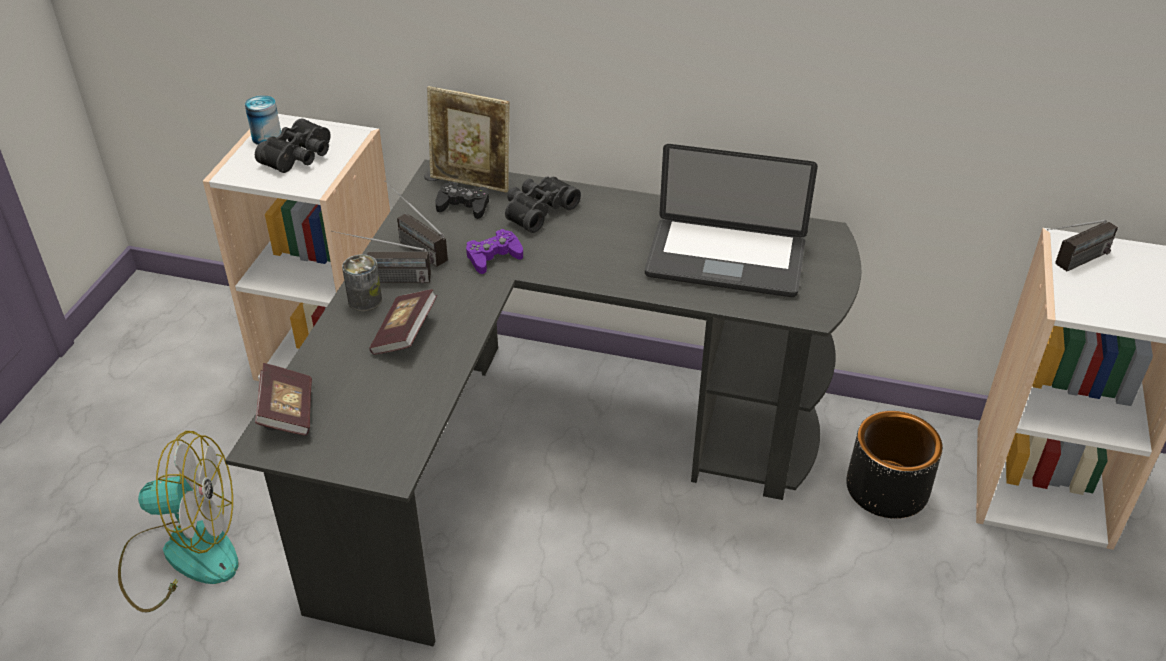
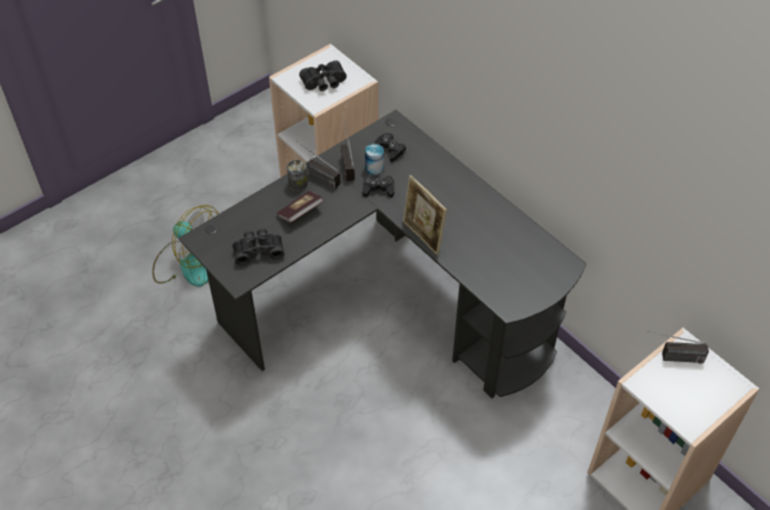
camera: 35 degrees right, 10 degrees up
(267, 137) = (318, 62): can -> can (374, 168)
(287, 412) = (219, 228): book -> none
(471, 182) = (406, 136): picture frame -> picture frame (423, 237)
(493, 257) = (378, 189): purple game controller -> black game controller
(537, 210) = (425, 171): black binoculars -> black binoculars (258, 250)
(725, 260) = (495, 252): laptop -> none
(887, 489) = (555, 426): black planter -> none

